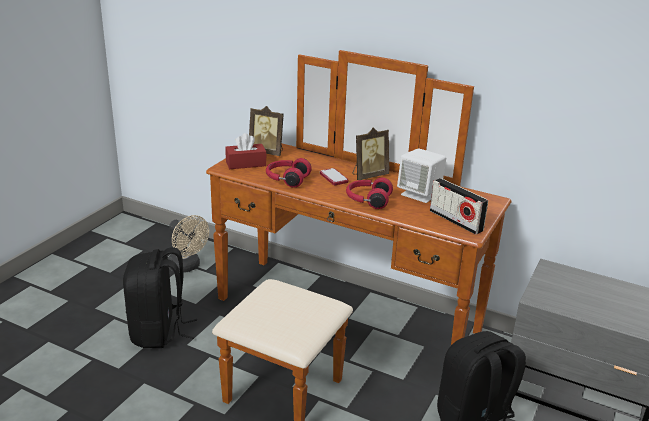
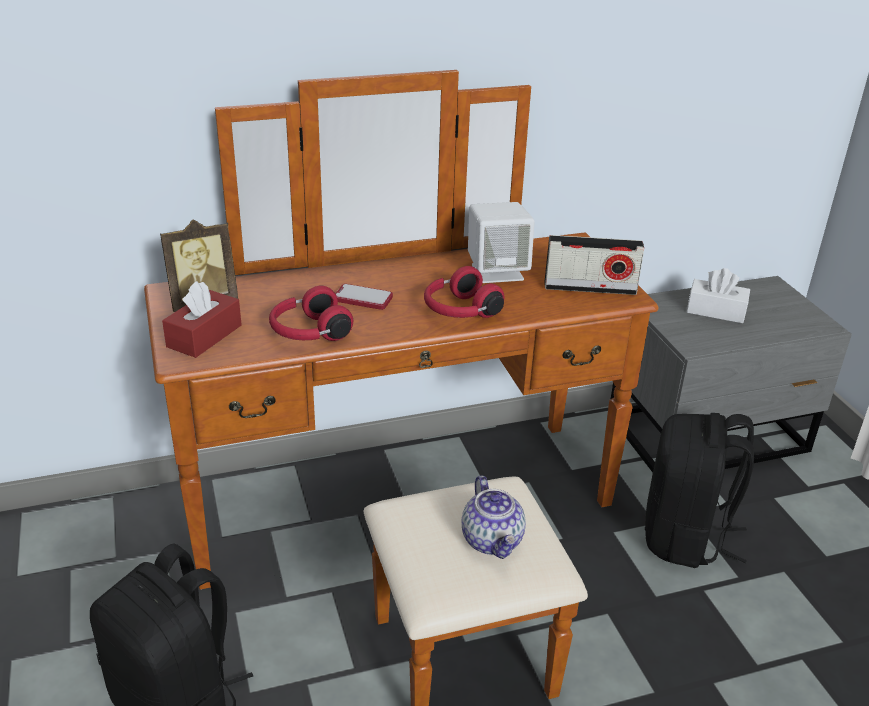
camera: 45 degrees left, 5 degrees up
(187, 267) = (78, 571): beige fan -> none
(288, 316) = (493, 540): none -> teapot
(368, 175) = (398, 274): picture frame -> none
(588, 291) = (716, 311): none -> white tissue box

